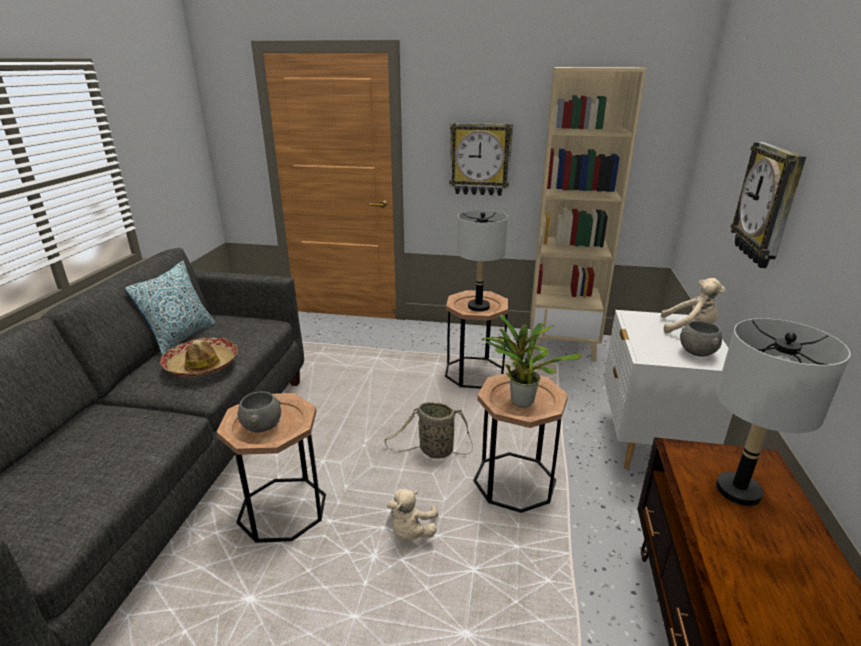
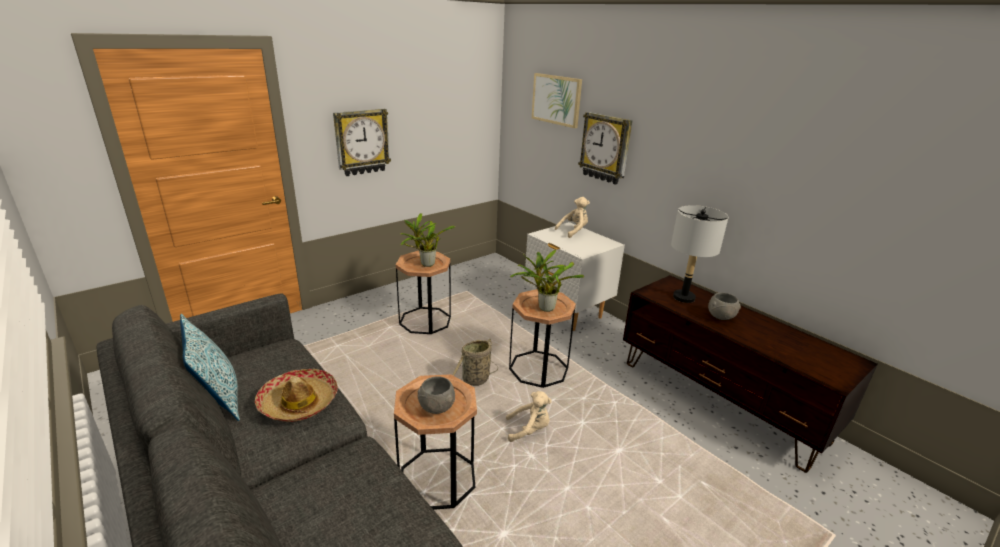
camera: 50 degrees left, 0 degrees up
(411, 532) = (529, 430): beige plush toy -> beige plush toy turned 60 degrees counterclockwise
(478, 307) = (425, 264): grey table lamp -> potted plant
(562, 345) = (452, 277): beige bookcase -> none
(697, 354) = (597, 243): grey bowl -> grey bowl (721, 318)
(741, 124) = (556, 99): none -> picture

